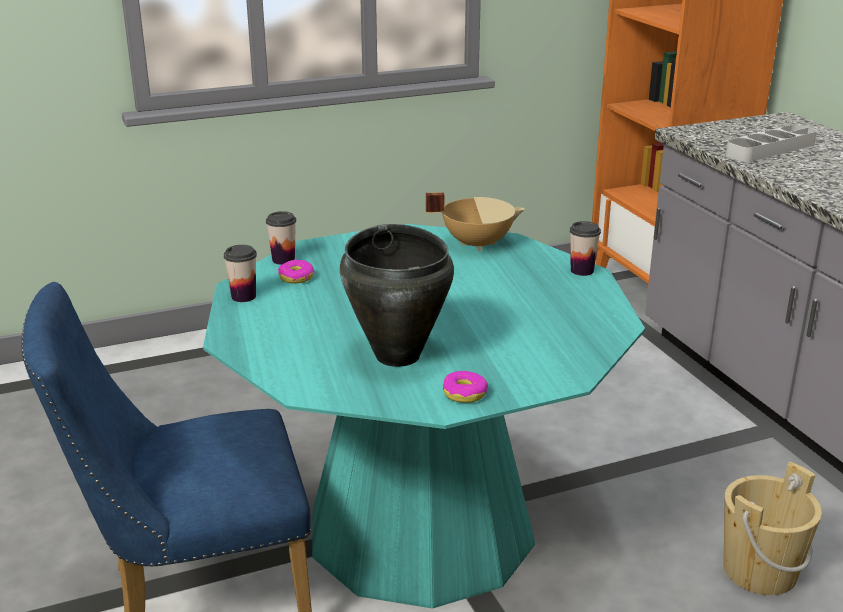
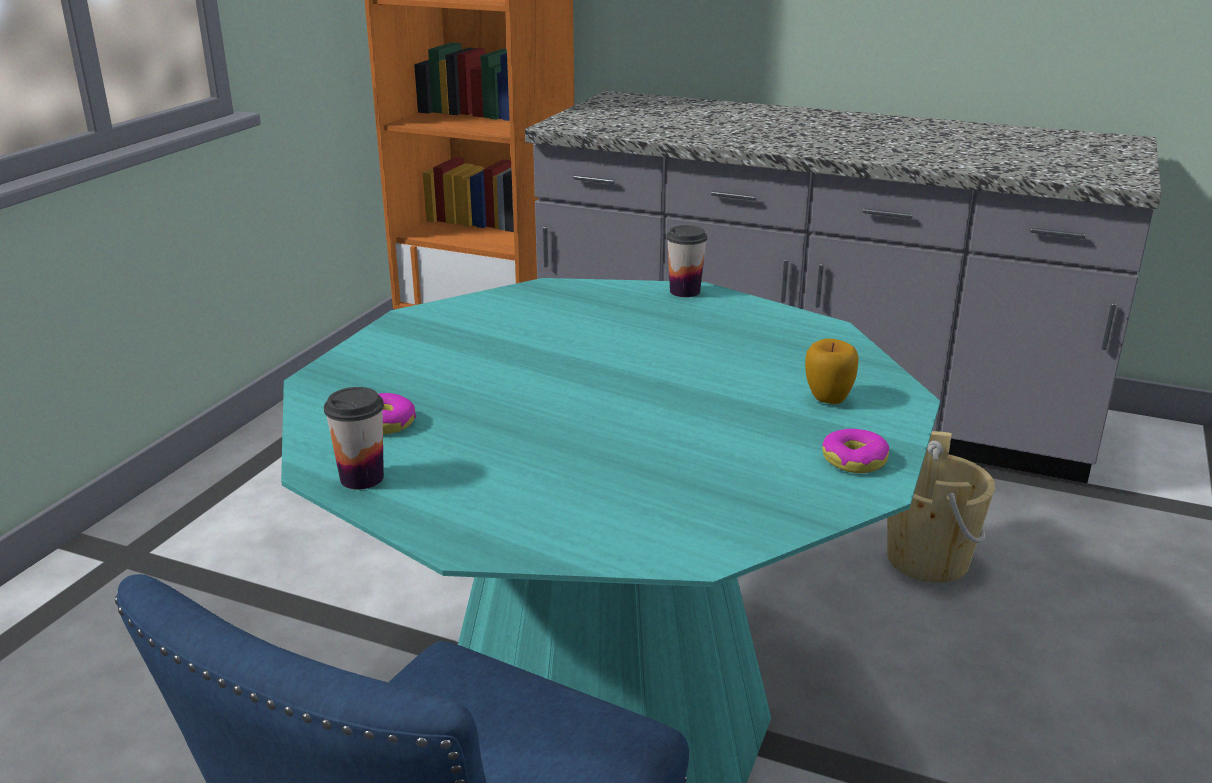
camera: 45 degrees left, 0 degrees up
(283, 260) = (319, 409): cup -> none
(398, 355) = (705, 455): black cooking pot -> none
(476, 243) = (523, 303): beige cooking pot -> none
(524, 360) = (827, 398): none -> apple
(770, 149) = (669, 123): grey tray -> none

